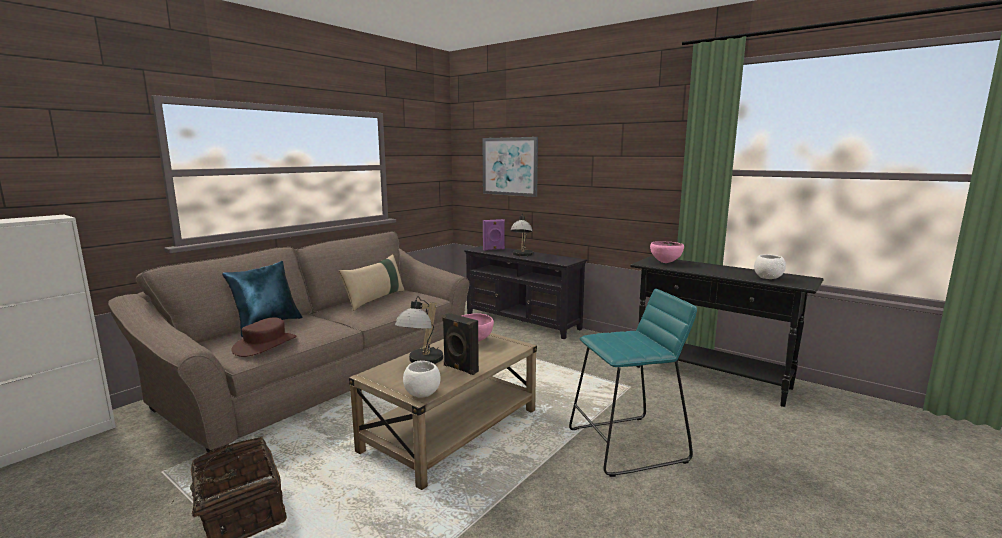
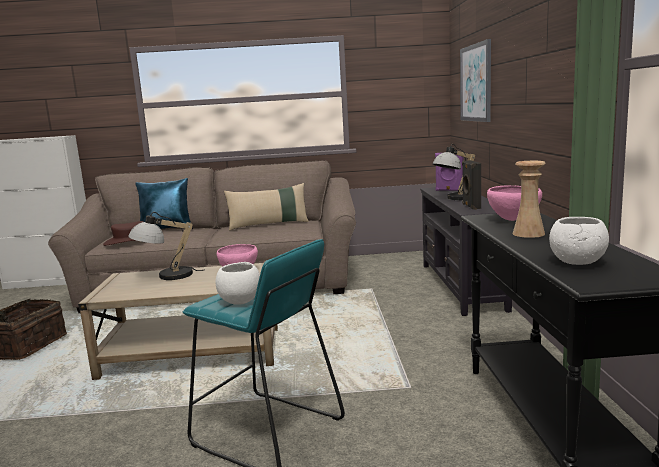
camera: 50 degrees right, 0 degrees up
(422, 394) = (103, 296): white bowl -> white bowl (239, 301)
(460, 369) = (167, 288): black speaker -> black speaker (470, 206)
(701, 268) = (528, 233): none -> beige vase

